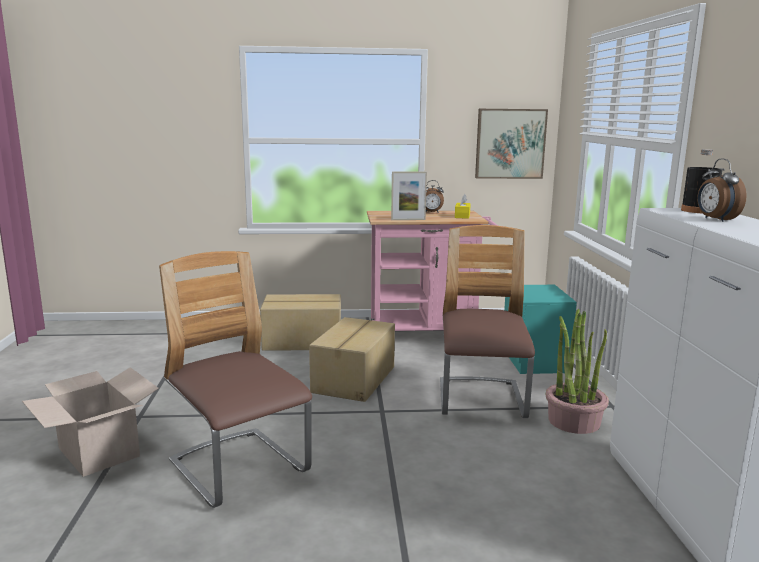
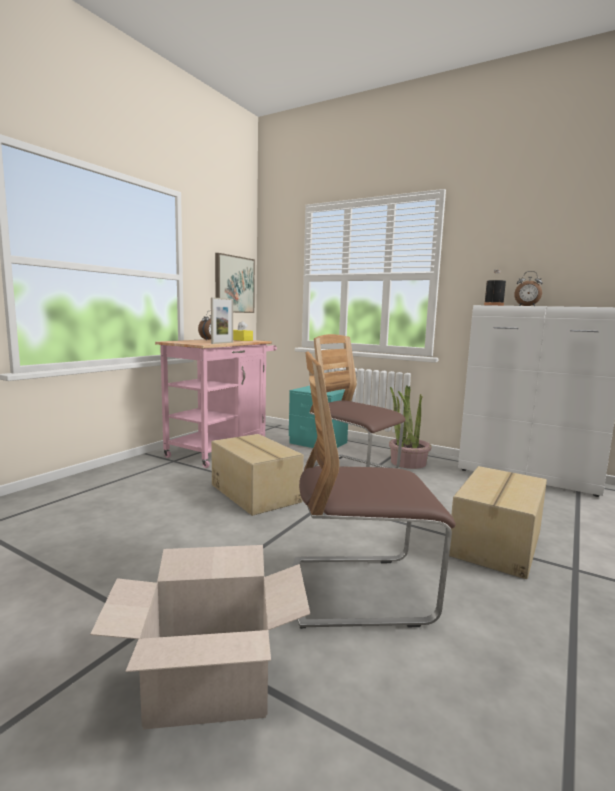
camera: 55 degrees left, 5 degrees down
(303, 341) = (138, 487): cardboard box -> cardboard box (498, 543)

